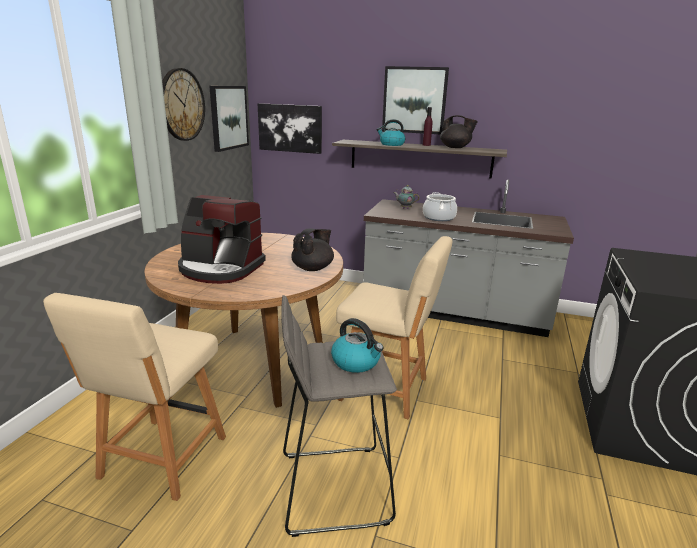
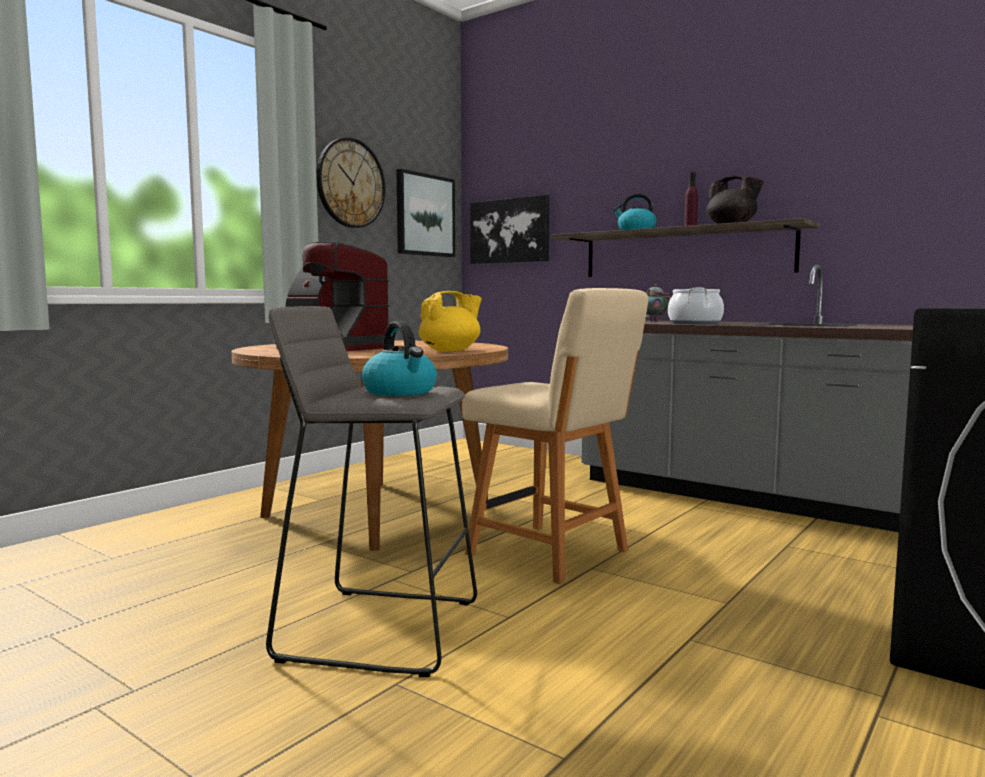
camera: 20 degrees right, 15 degrees down
(161, 460) = (179, 573): beige chair -> none
(313, 268) = (451, 351): black teapot -> yellow teapot
(414, 100) = (673, 168): picture -> none

